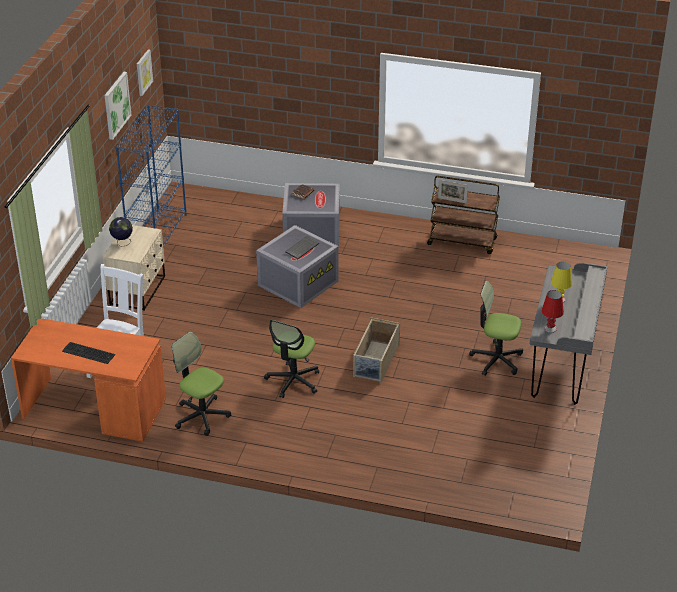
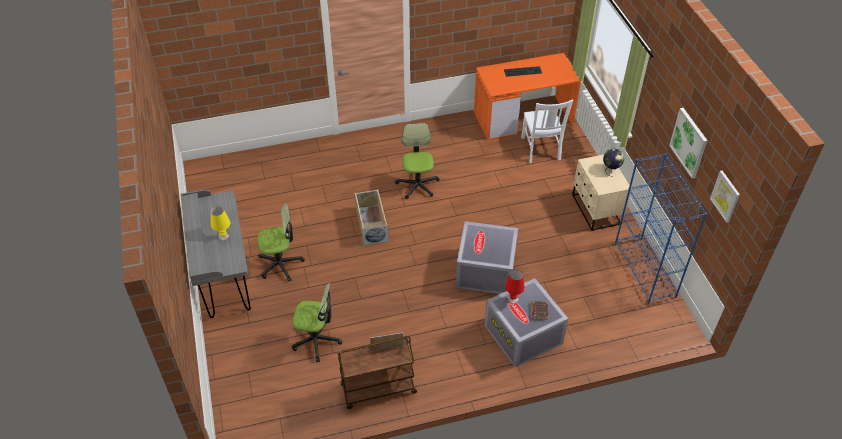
camera: 150 degrees right, 10 degrees up
(202, 416) = (454, 139): office chair -> office chair (317, 340)
(302, 248) = (484, 246): keyboard -> none
(550, 329) = (221, 205): red table lamp -> red table lamp (513, 299)

